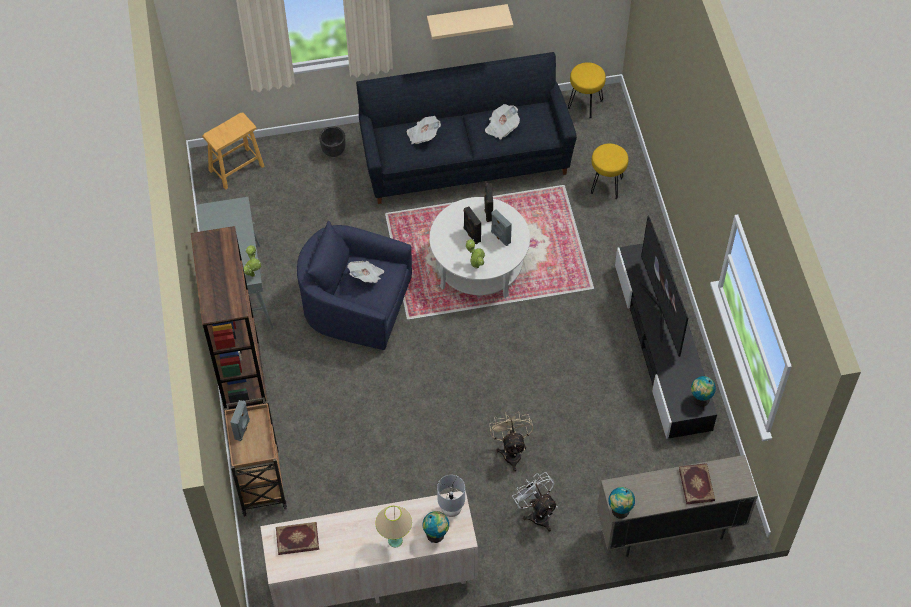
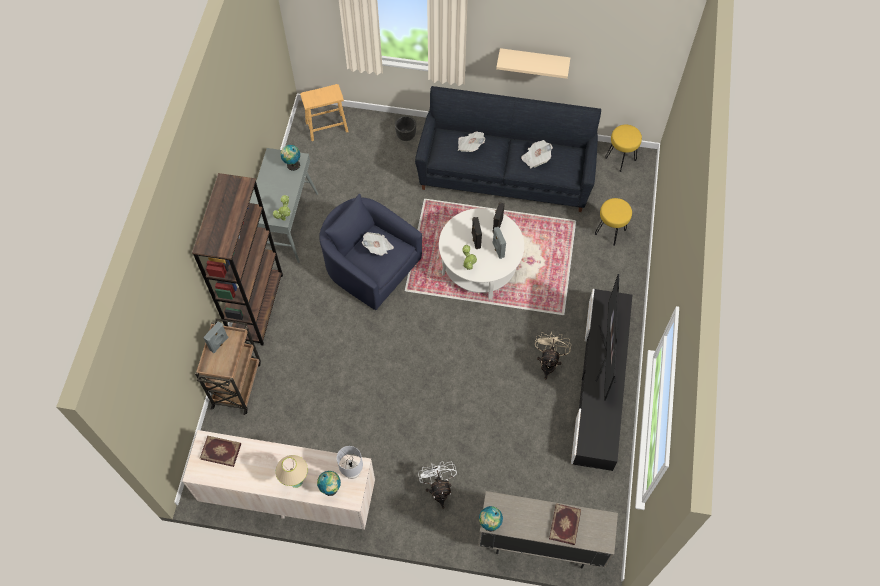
camera: 20 degrees right, 5 degrees up
(511, 451) = (440, 429): beige fan -> beige fan (548, 362)
(700, 399) = (608, 443): globe -> globe (292, 165)

